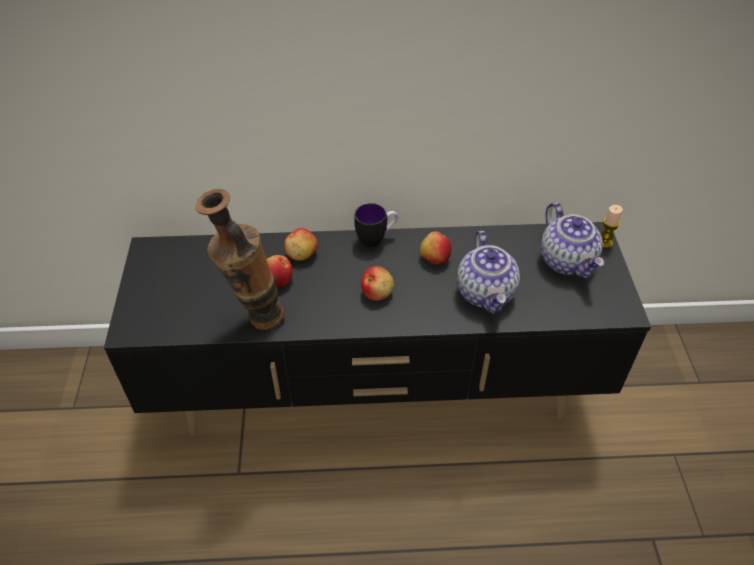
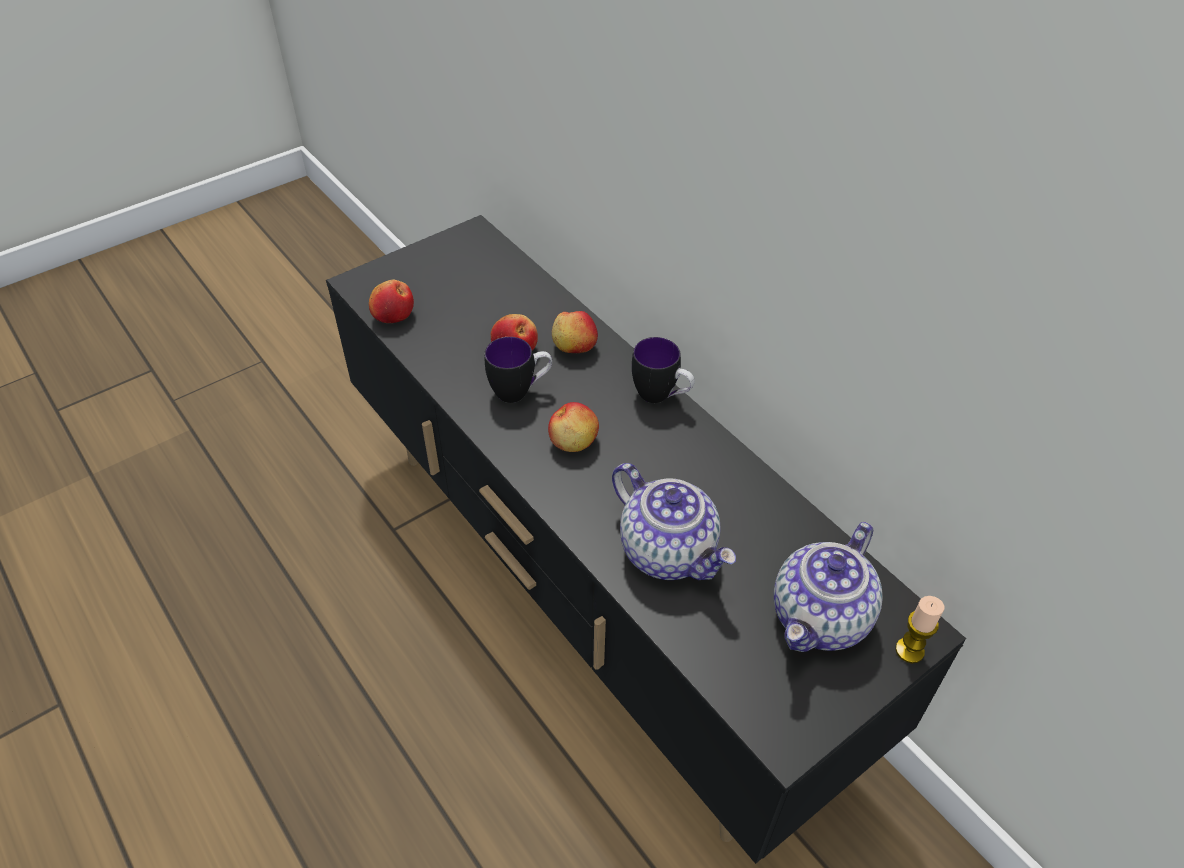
camera: 55 degrees right, 0 degrees up
(255, 320) = (444, 362): vase -> none
(315, 296) = (520, 391): none -> mug
(434, 258) = (683, 467): apple -> apple (393, 315)
(486, 293) = (669, 551): teapot -> teapot turned 90 degrees counterclockwise

